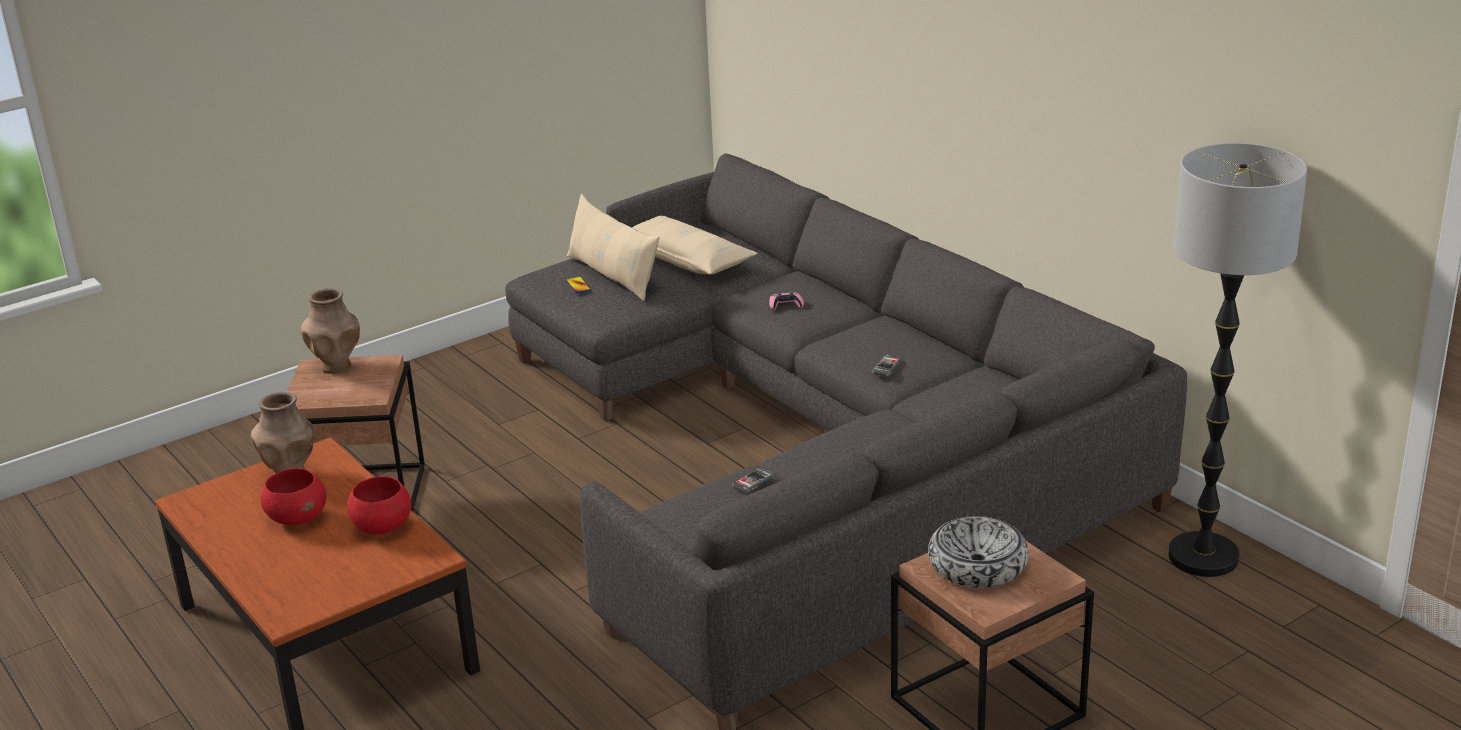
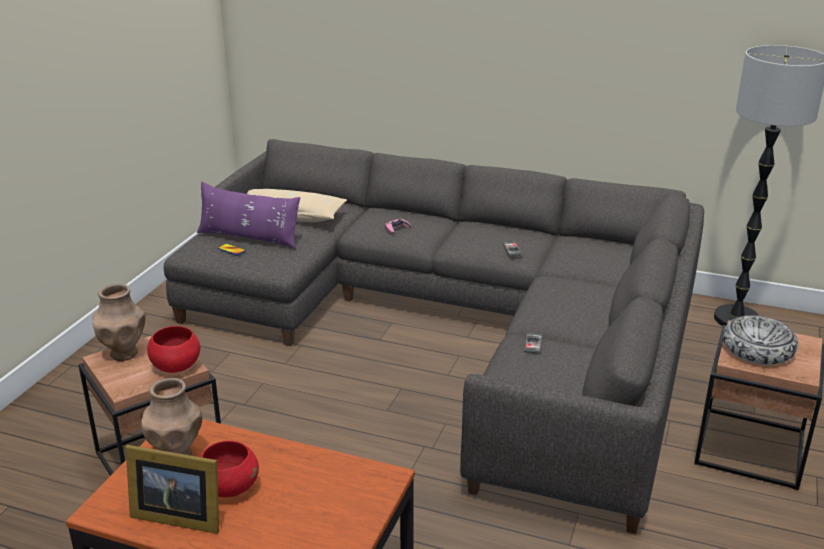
camera: 35 degrees left, 0 degrees up
(234, 525) = (176, 515): none -> picture frame
(381, 527) = (313, 469): red bowl -> red bowl (175, 367)
(612, 275) = (249, 237): beige pillow -> purple pillow

